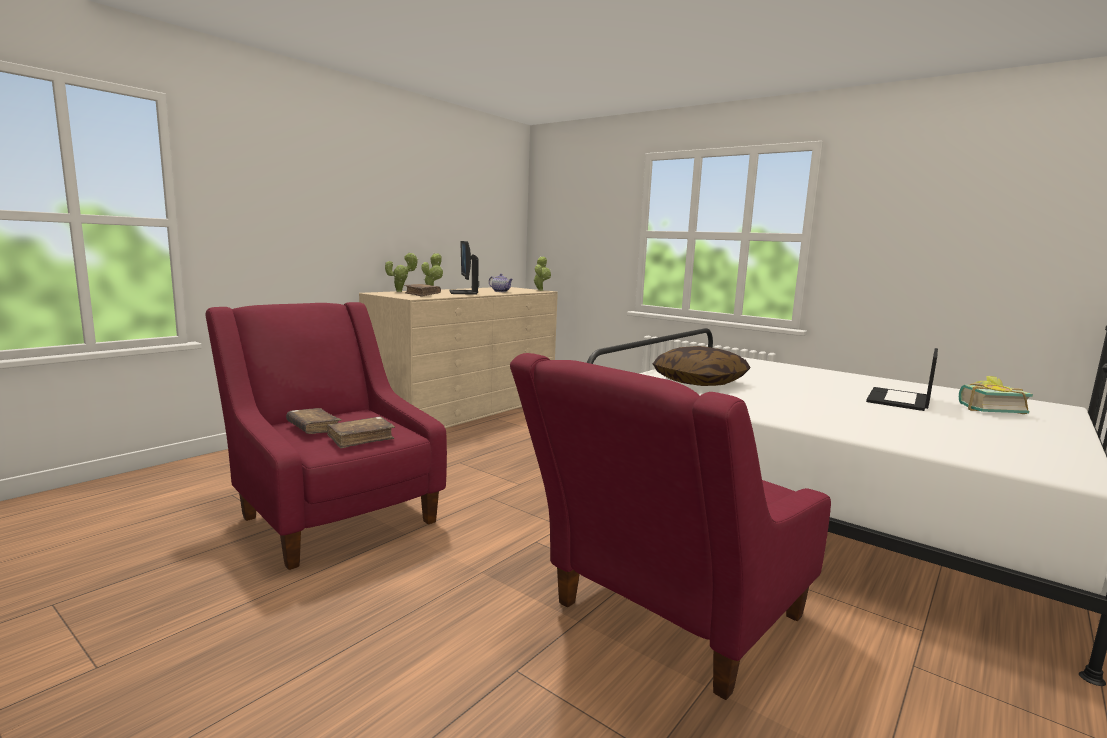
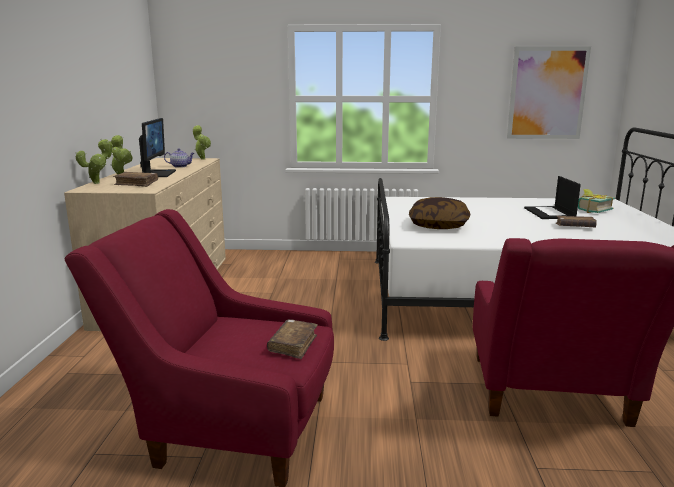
camera: 35 degrees left, 5 degrees up
(314, 429) = (232, 350): brown book -> brown book (575, 227)
(463, 292) = (157, 173): monitor -> monitor turned 135 degrees counterclockwise
(986, 233) = (547, 93): none -> picture

